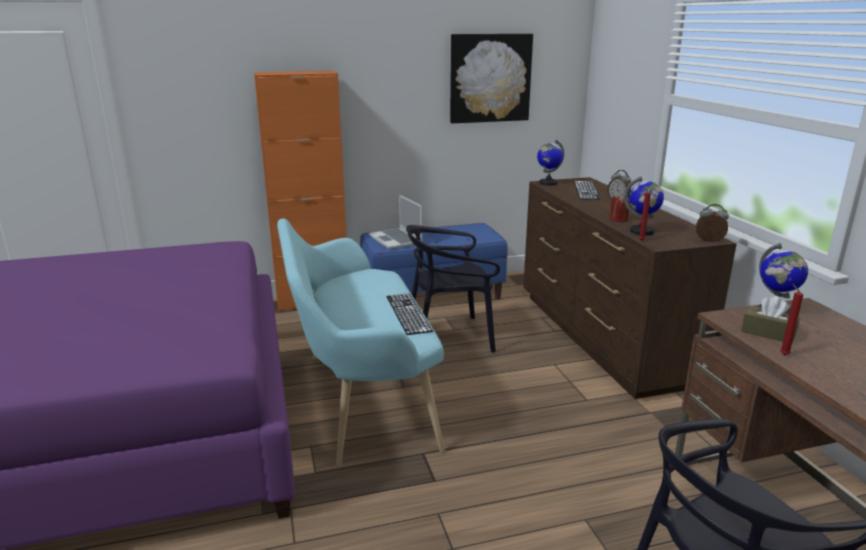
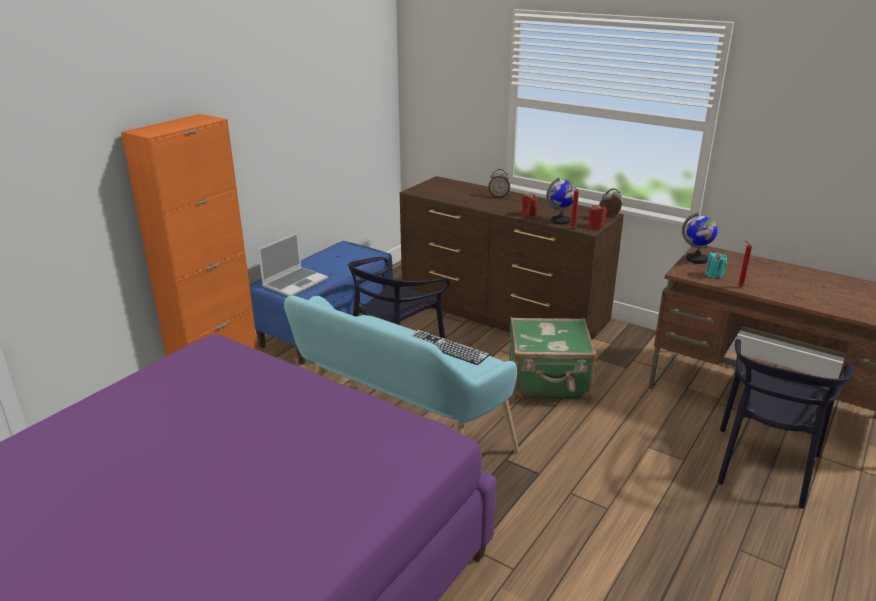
camera: 40 degrees left, 5 degrees up
(396, 240) = (295, 283): laptop -> laptop turned 75 degrees counterclockwise
(490, 78) = (330, 95): picture -> none
(548, 183) = (418, 190): globe -> none
(562, 411) = (548, 383): none -> green suitcase
(586, 190) = (458, 191): keyboard -> none
(675, 244) = (596, 226): none -> red candle
(768, 333) = (714, 275): brown tissue box -> turquoise candle

